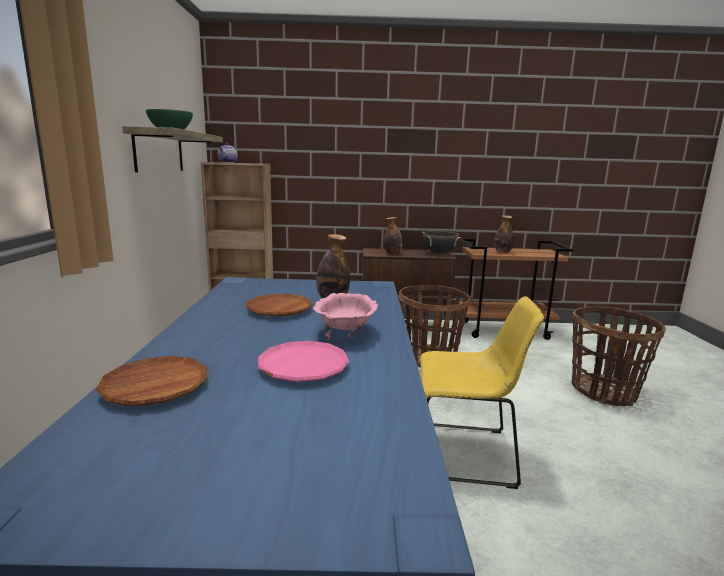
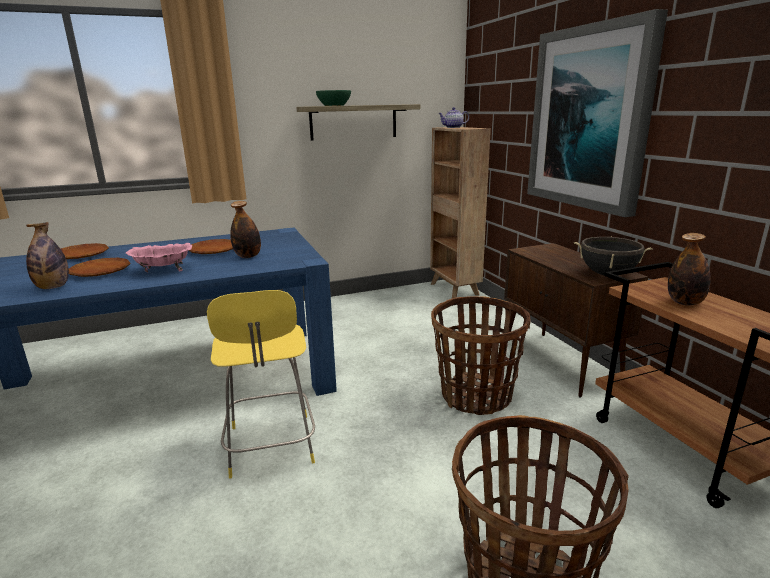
camera: 70 degrees right, 5 degrees up
(303, 367) = (100, 271): pink plate -> brown plate
(383, 157) = (589, 118): none -> picture
(392, 254) = (548, 256): bottle -> bottle (53, 287)
(463, 453) = (271, 447): yellow chair -> yellow stool

